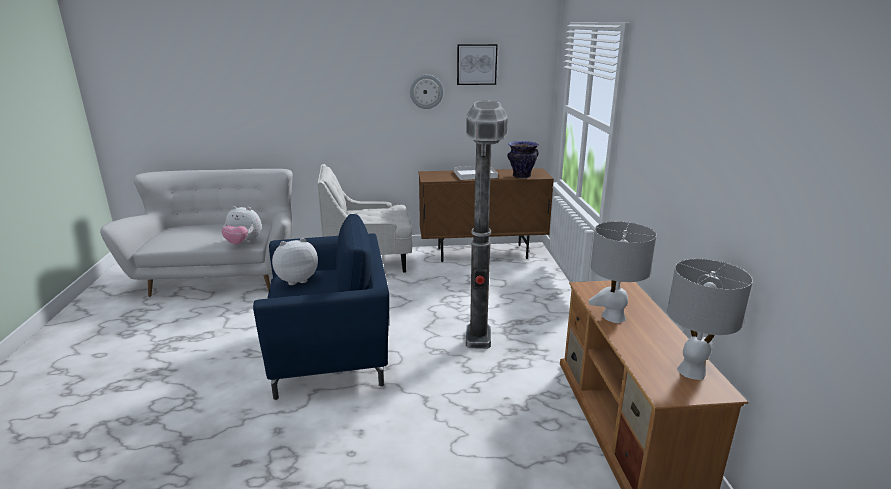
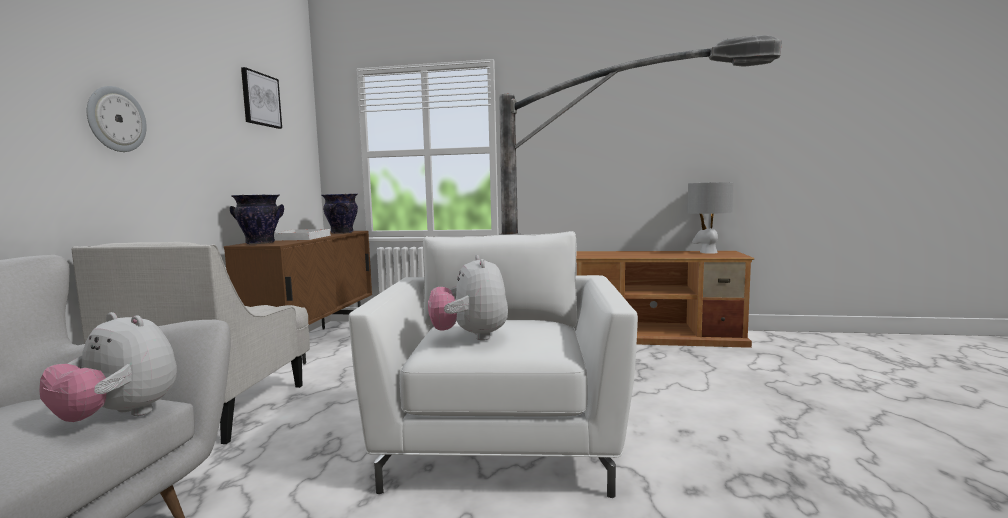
camera: 75 degrees left, 15 degrees down
(243, 243) = (119, 417): plush toy -> plush toy turned 90 degrees clockwise
(332, 354) = (502, 446): blue armchair -> white armchair
(426, 91) = (215, 125): wall clock -> wall clock (116, 119)
(434, 174) = (260, 243): none -> vase
(613, 317) = (638, 255): grey table lamp -> none

